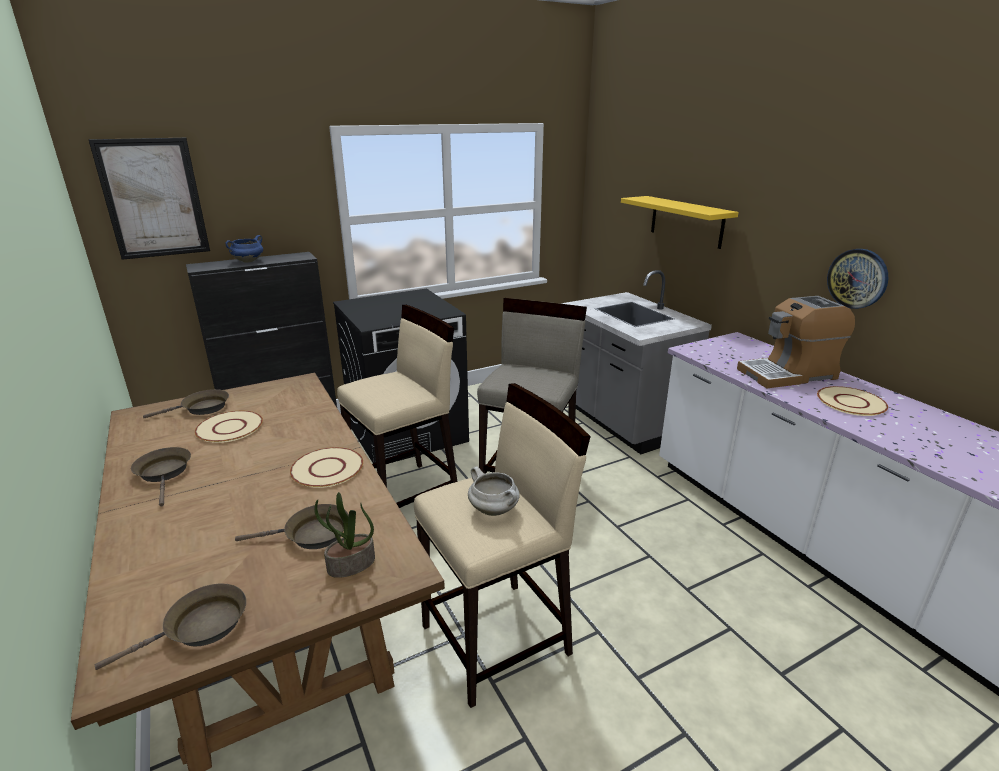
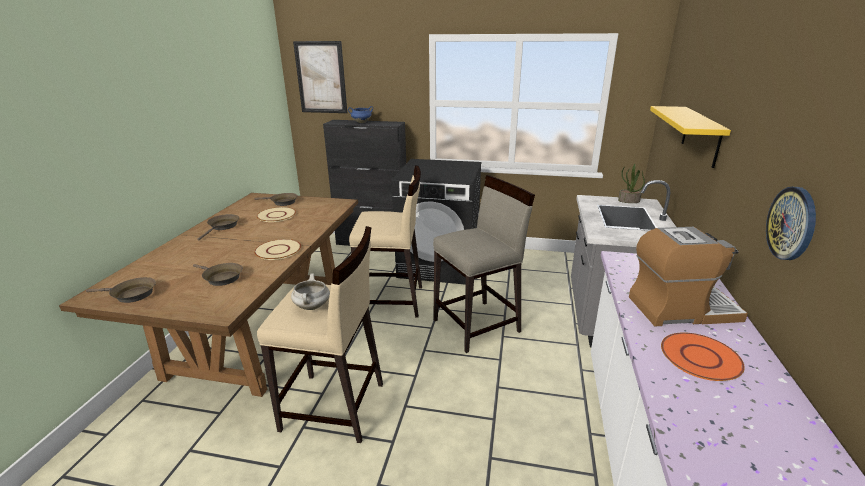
camera: 40 degrees right, 0 degrees up
(351, 565) = (210, 298): potted plant -> potted plant (628, 201)
(788, 374) = (681, 309): coffee machine -> coffee machine turned 150 degrees clockwise
(850, 402) = (700, 357): beige plate -> orange plate

